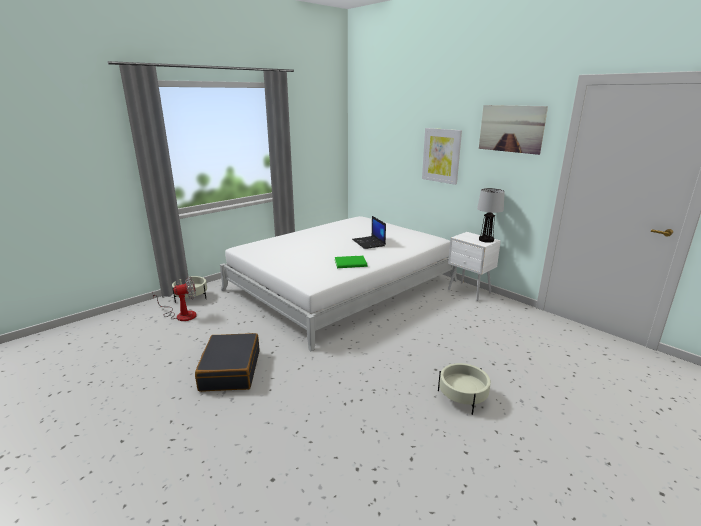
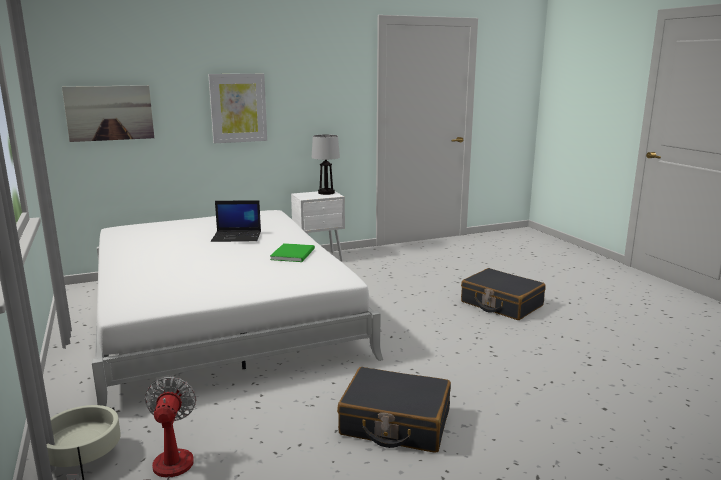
camera: 70 degrees left, 5 degrees down
(462, 397) = (501, 304): beige planter -> black suitcase
(511, 128) = (323, 68): picture -> picture (109, 113)

